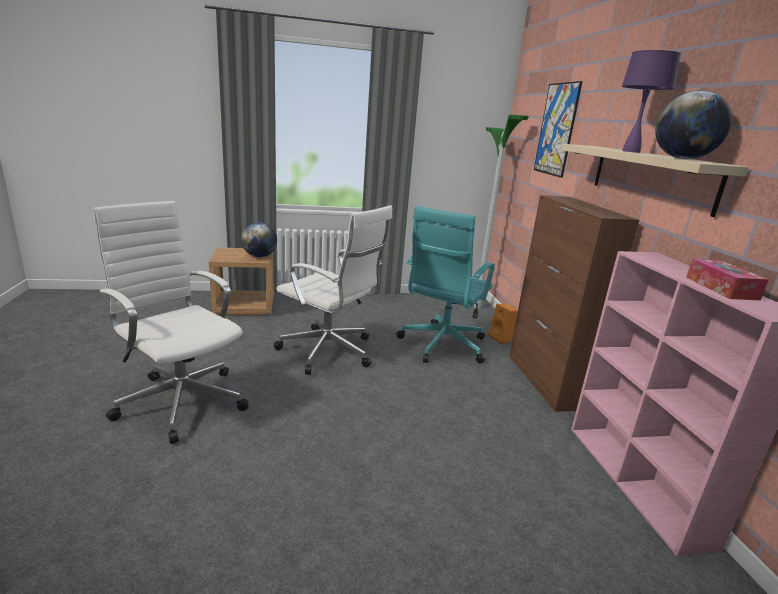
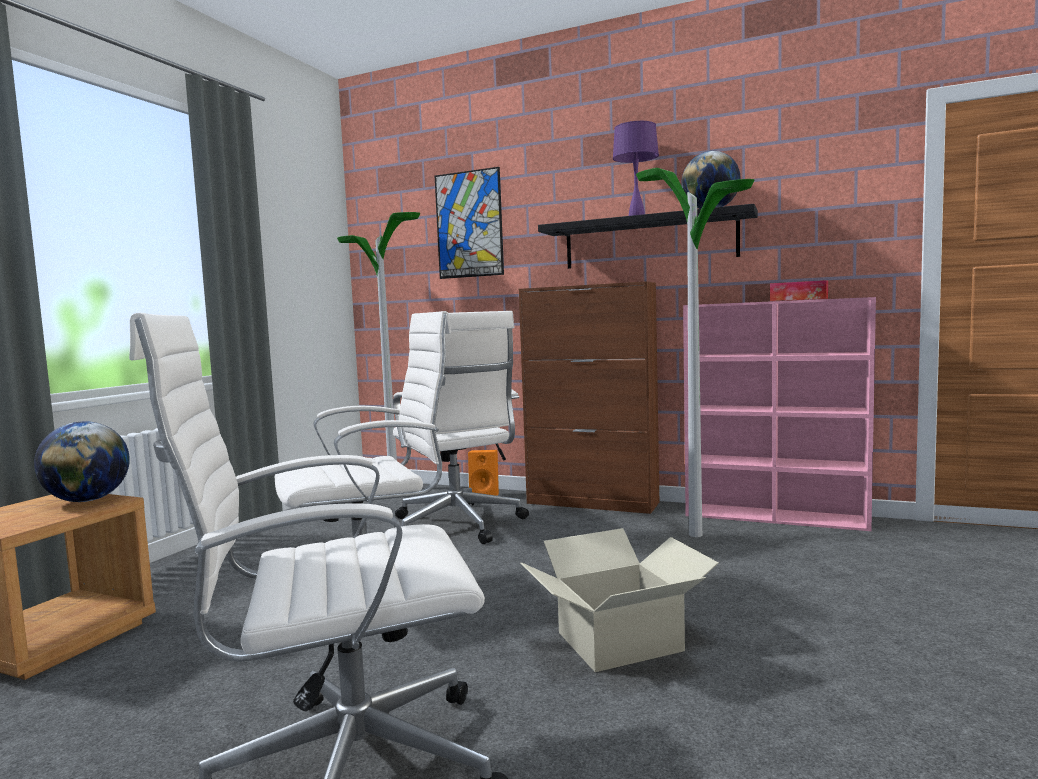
camera: 55 degrees left, 15 degrees down
(330, 443) = (620, 642): none -> cardboard box
(441, 345) = (458, 526): turquoise office chair -> white office chair
(533, 442) = (695, 535): none -> floor lamp
(650, 176) = (649, 241): beige shelf -> black shelf

